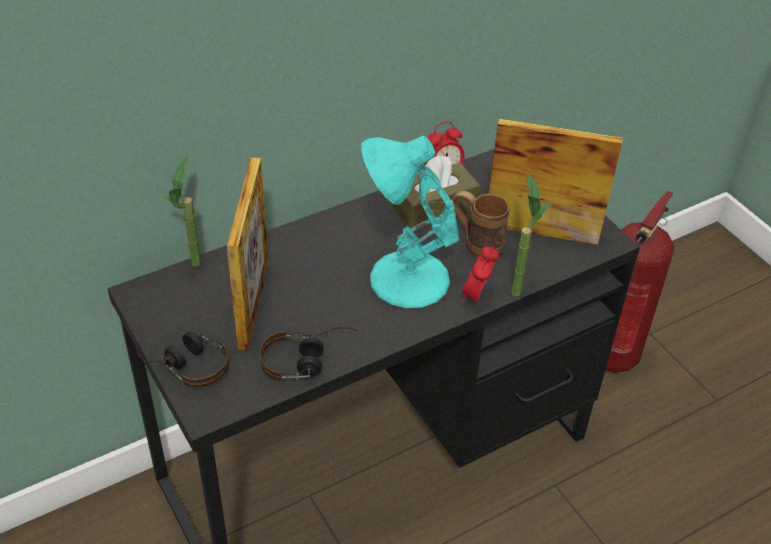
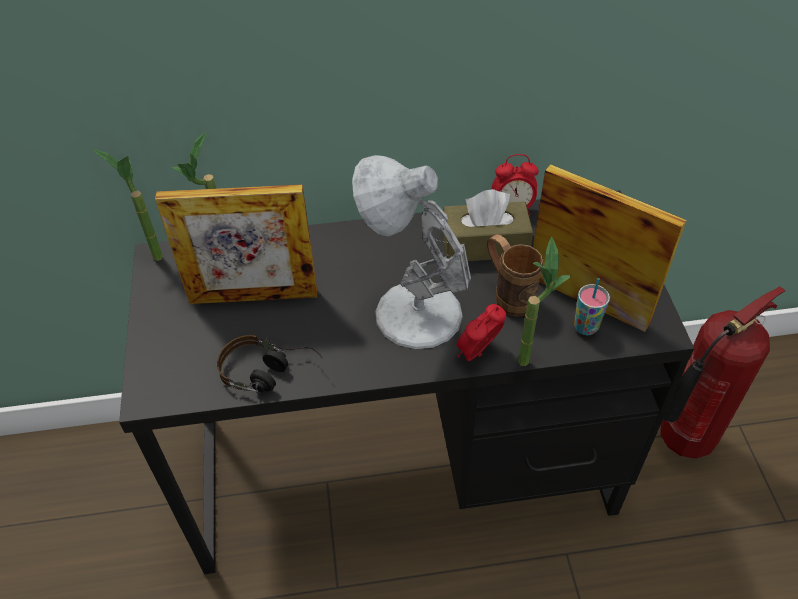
camera: 25 degrees right, 5 degrees up
(129, 291) = (150, 253): none -> potted plant
(183, 361) = (157, 337): headphones -> none
(253, 303) = (253, 296): picture frame -> picture frame turned 60 degrees clockwise
(405, 279) = (413, 313): turquoise table lamp -> white table lamp
(551, 253) = (585, 327): none -> cup

